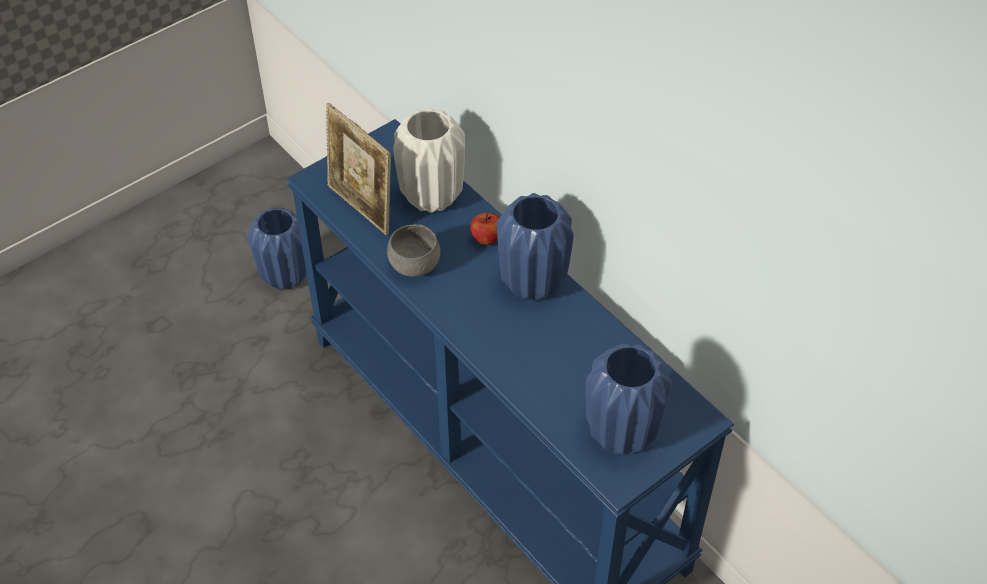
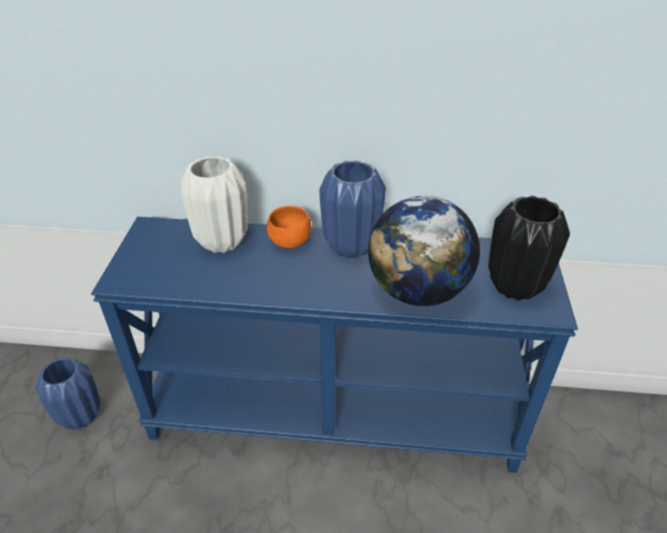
camera: 45 degrees left, 10 degrees down
(362, 208) = (178, 276): picture frame -> none
(415, 265) = (262, 284): grey bowl -> none
(486, 239) = (289, 242): apple -> orange bowl
(530, 370) = (418, 291): none -> globe
(622, 435) = (516, 287): blue vase -> black vase

